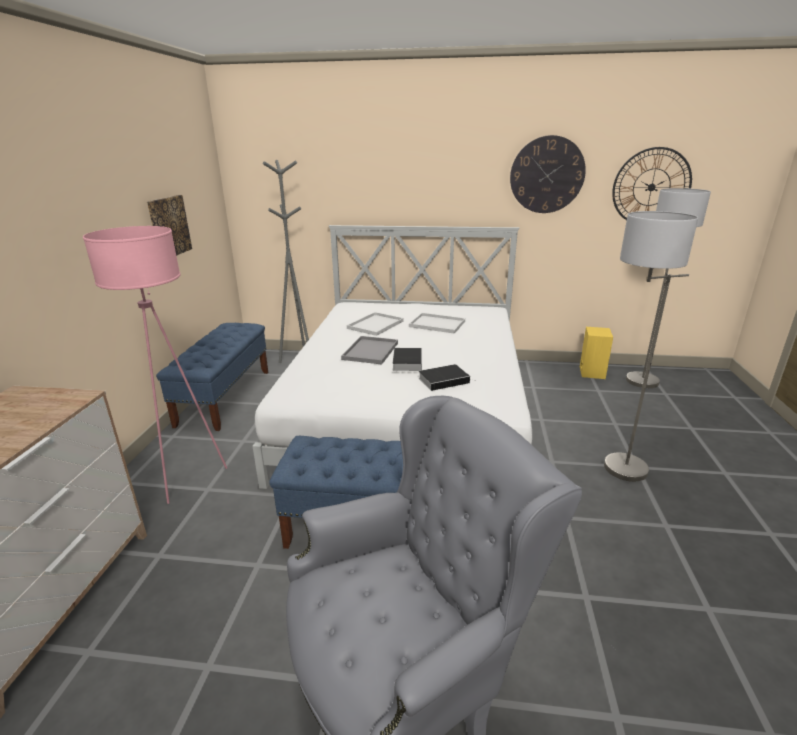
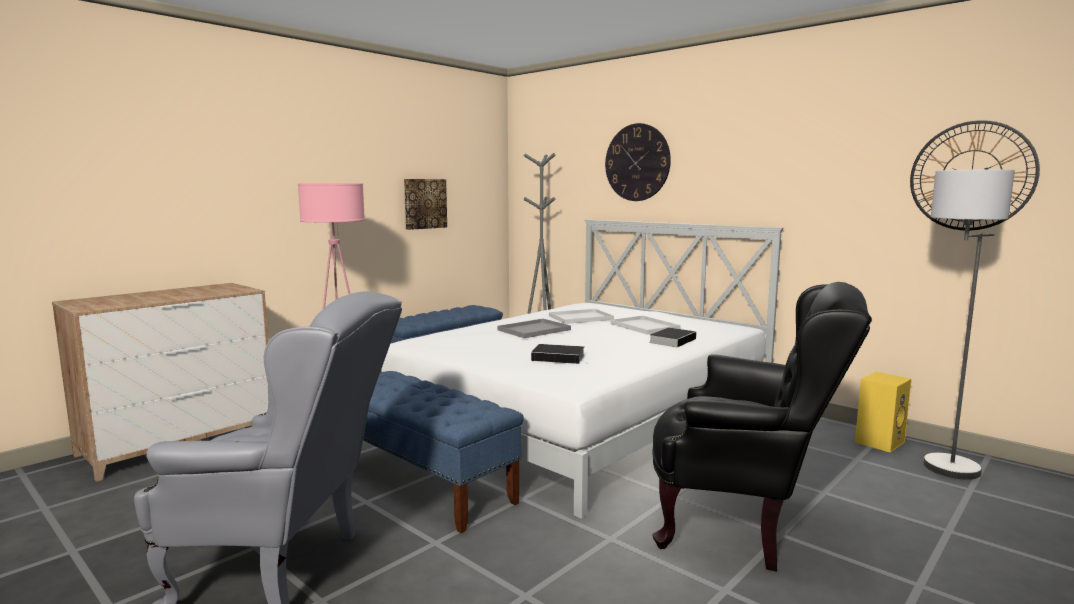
camera: 35 degrees right, 15 degrees down
(407, 361) = (551, 341): book -> book (672, 340)
(547, 175) = (818, 163): wall clock -> wall clock (637, 162)
(614, 470) = (742, 527): grey floor lamp -> black armchair

